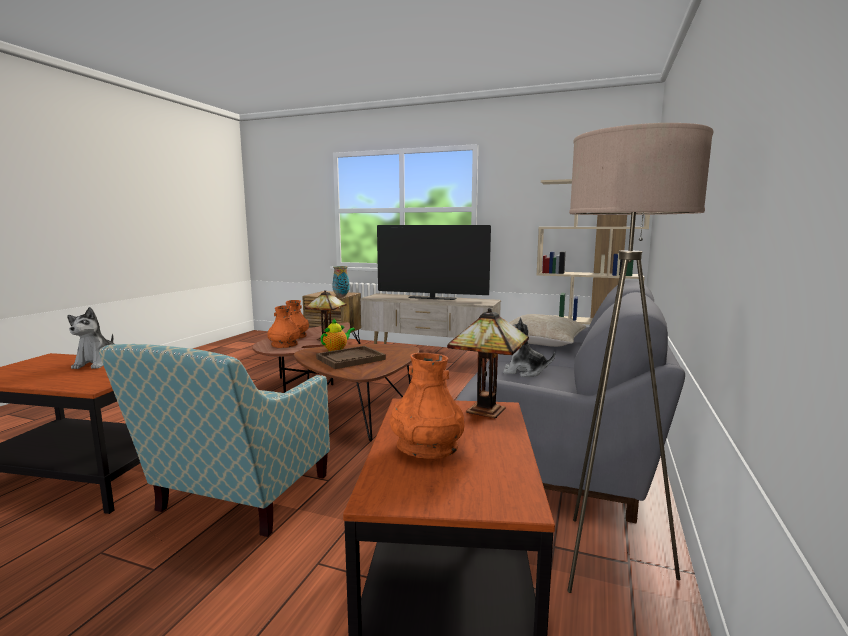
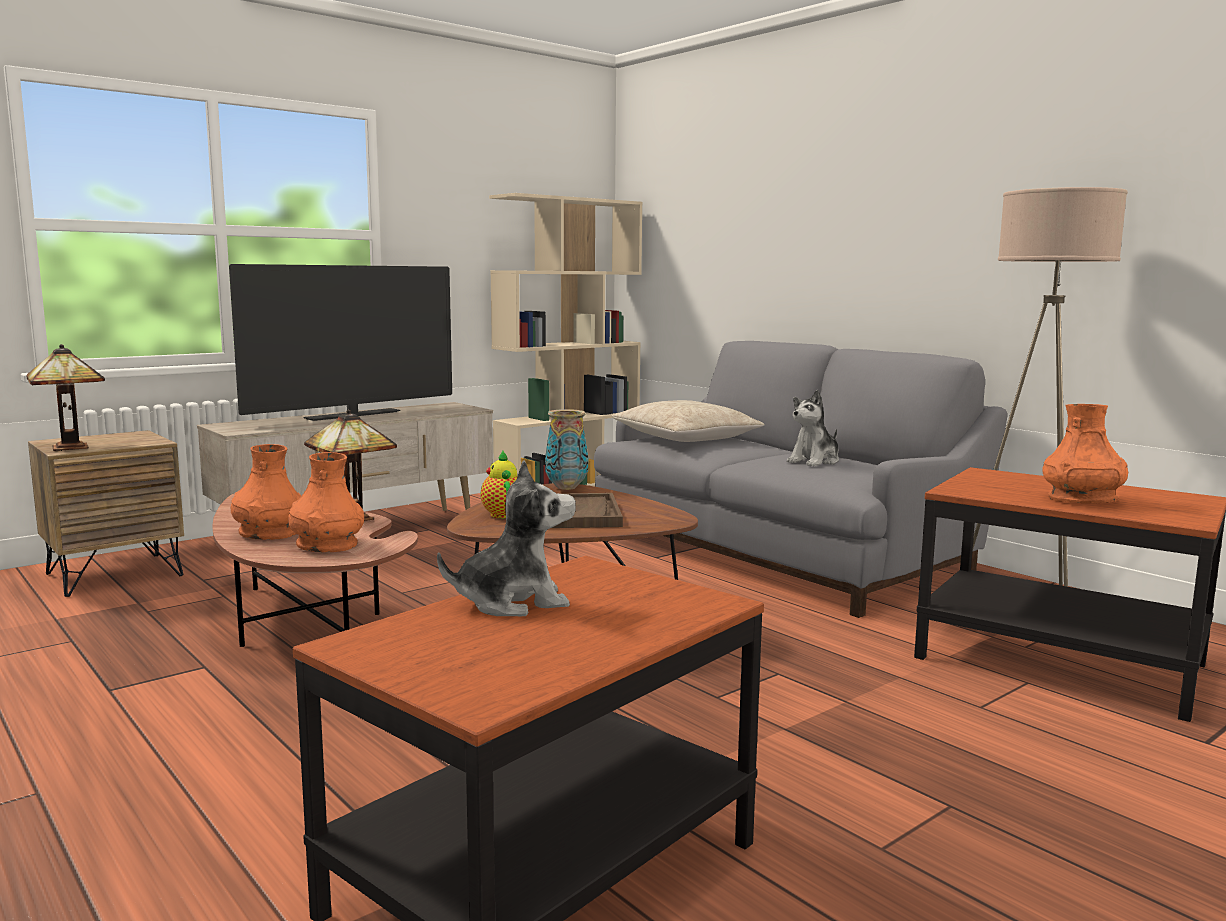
camera: 60 degrees left, 0 degrees up
(98, 363) = (512, 602): plush toy -> plush toy turned 45 degrees counterclockwise
(236, 500) = (790, 737): armchair -> none
(341, 296) = (151, 440): vase -> vase (567, 487)
(489, 410) = (990, 475): table lamp -> table lamp (73, 447)

